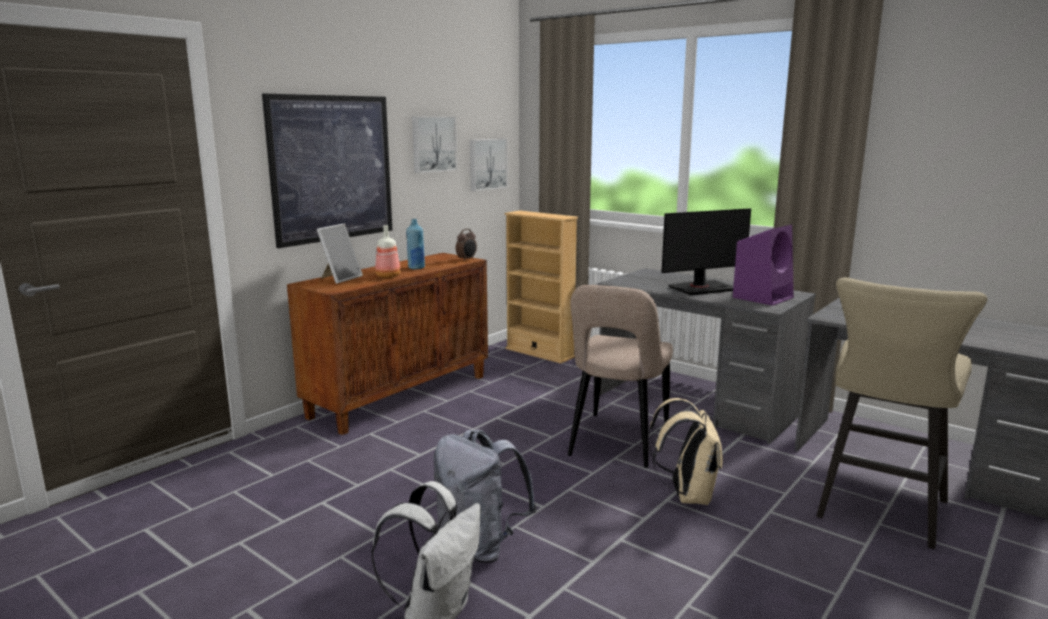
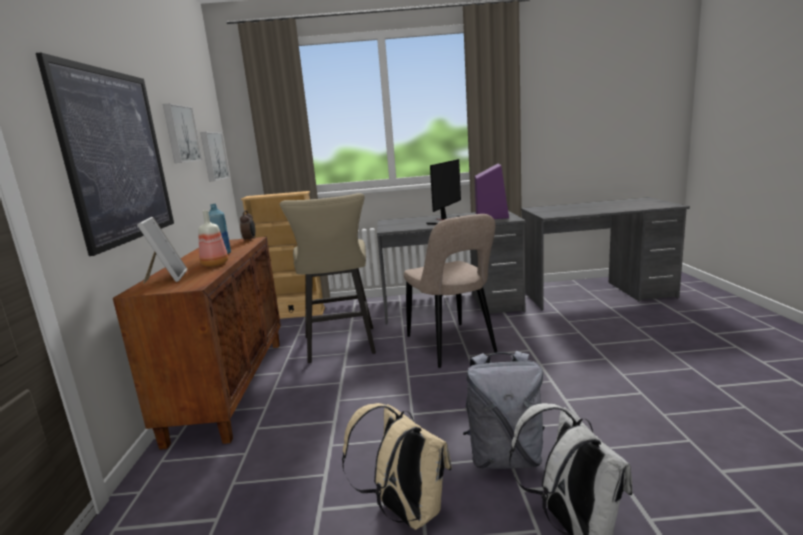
camera: 40 degrees left, 0 degrees up
(687, 495) = (544, 356): beige backpack -> beige backpack (405, 511)
(878, 512) = (627, 322): beige stool -> beige stool (341, 347)

